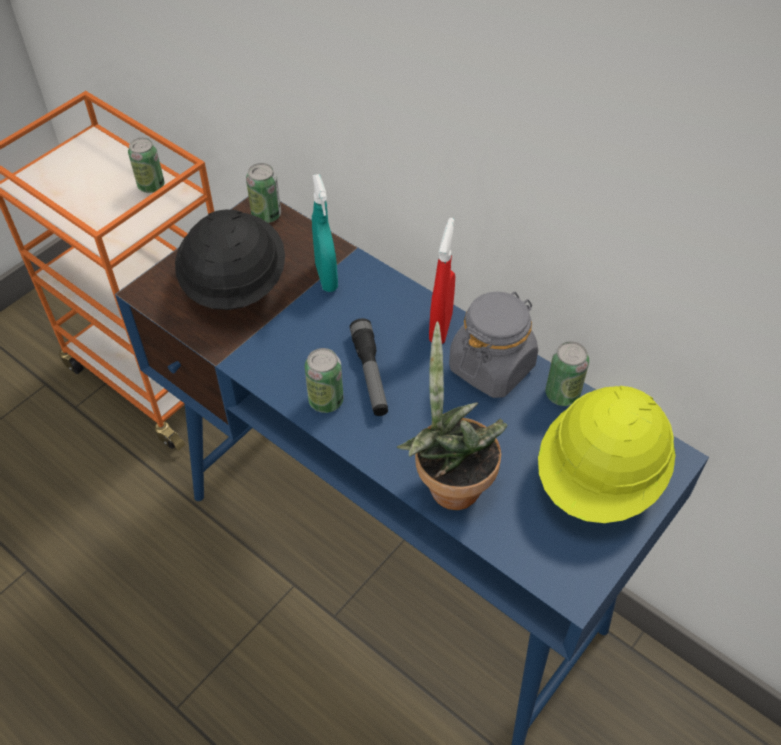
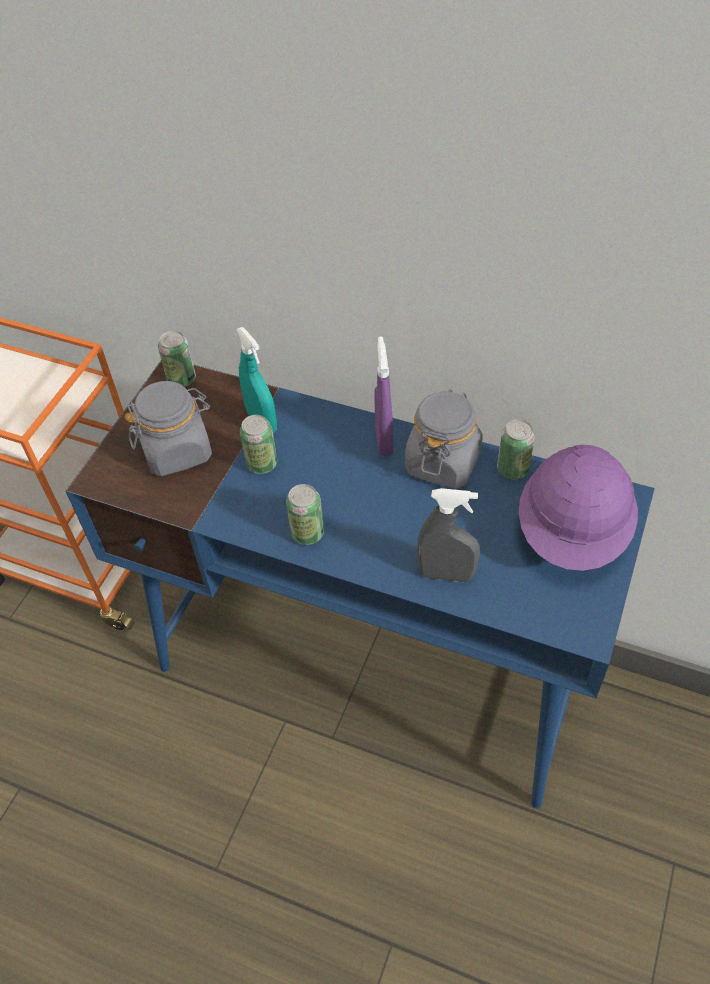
camera: 15 degrees left, 0 degrees up
(151, 186) = (49, 381): can -> can (262, 464)
(234, 283) = (177, 450): black hard hat -> grey jar
(370, 374) = (338, 498): flashlight -> none
(440, 328) = (384, 440): red spray bottle -> purple spray bottle
(448, 483) = (446, 574): potted plant -> grey spray bottle
(600, 478) = (573, 532): yellow hard hat -> purple hard hat

